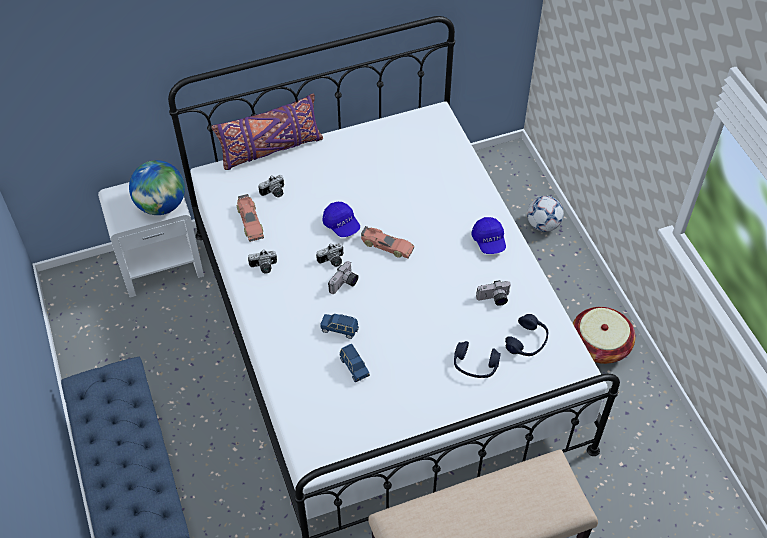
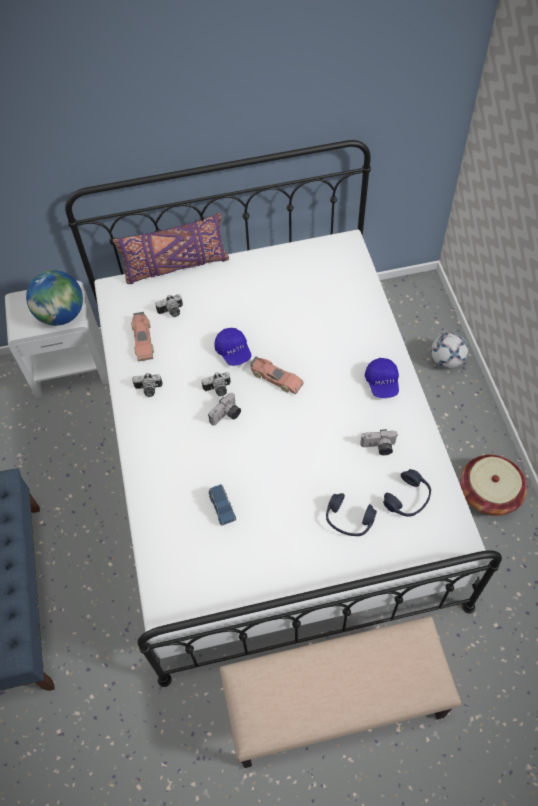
camera: 10 degrees right, 5 degrees up
(340, 329) = (214, 465): blue toy car -> none

